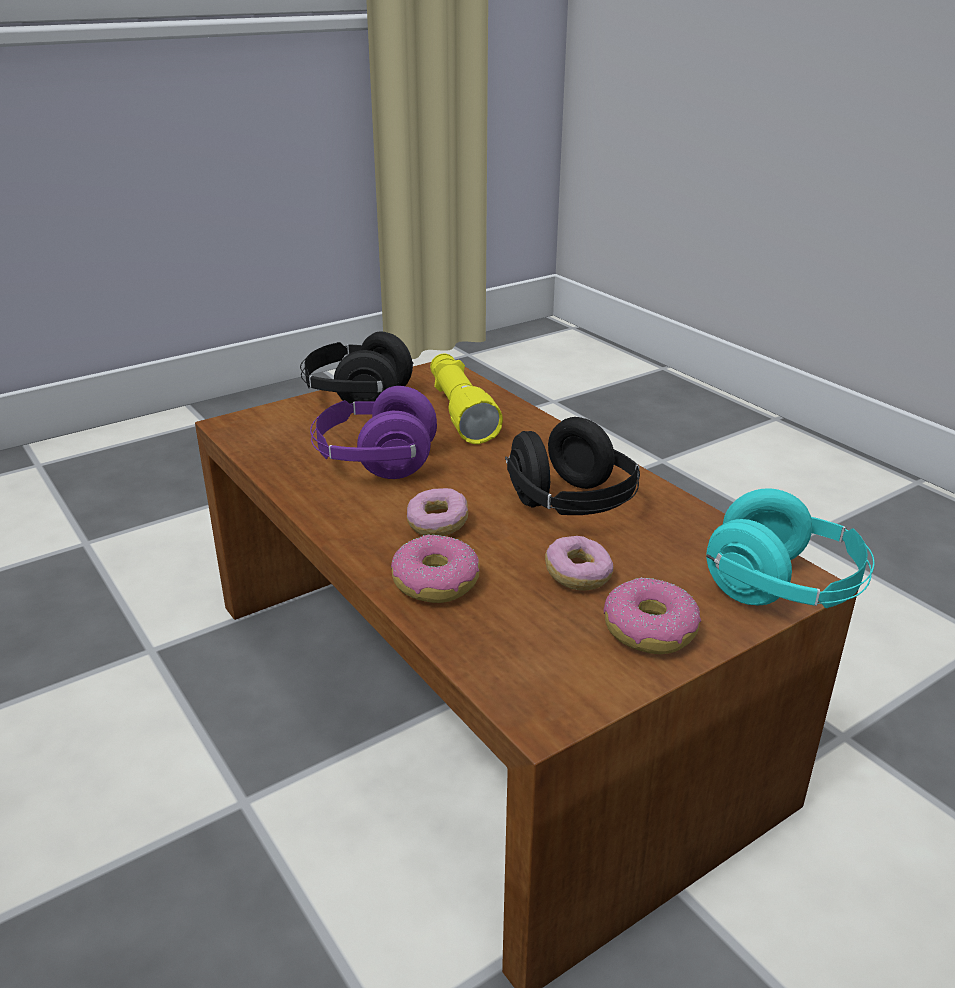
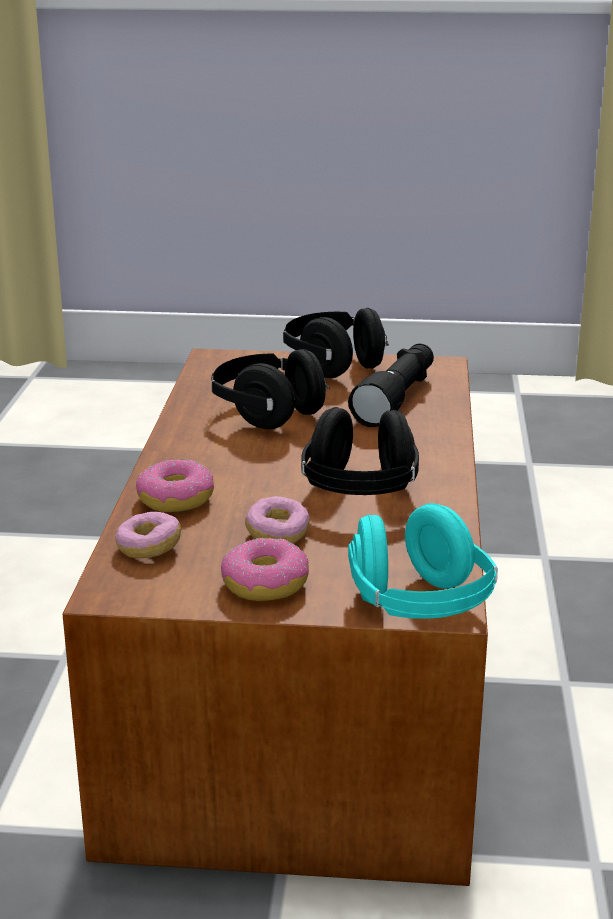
camera: 40 degrees right, 5 degrees down
(374, 462) = (267, 413): purple headphones -> black headphones
(437, 524) = (239, 467): donut -> donut (149, 548)
(459, 411) = (397, 399): yellow flashlight -> black flashlight

